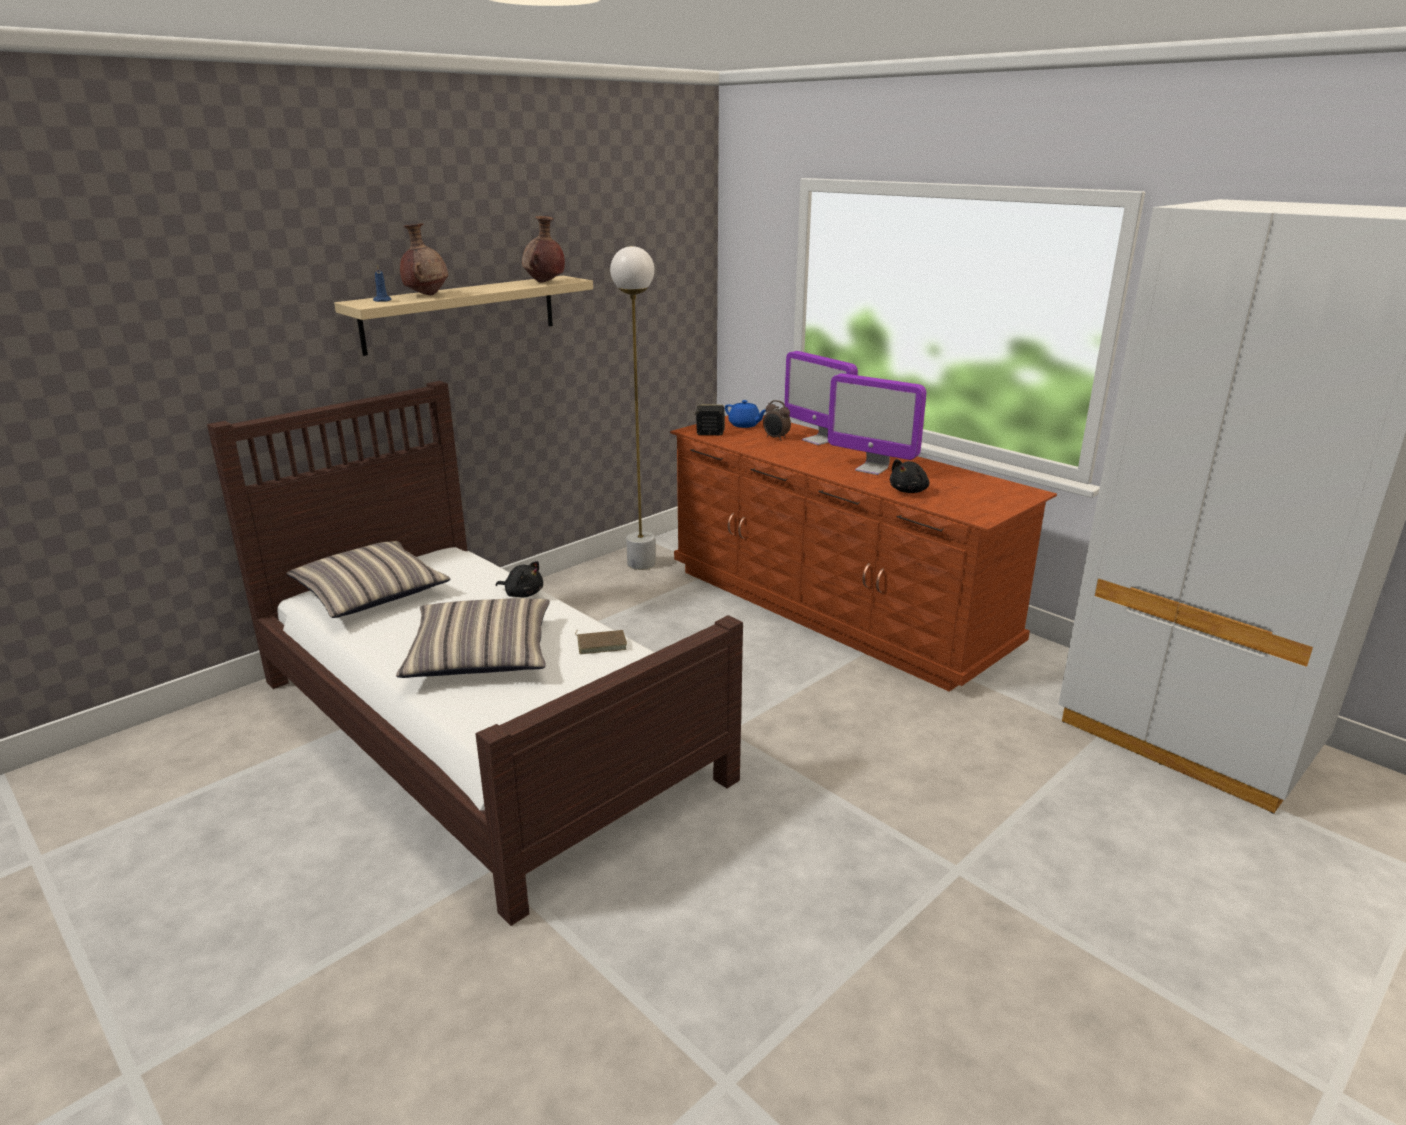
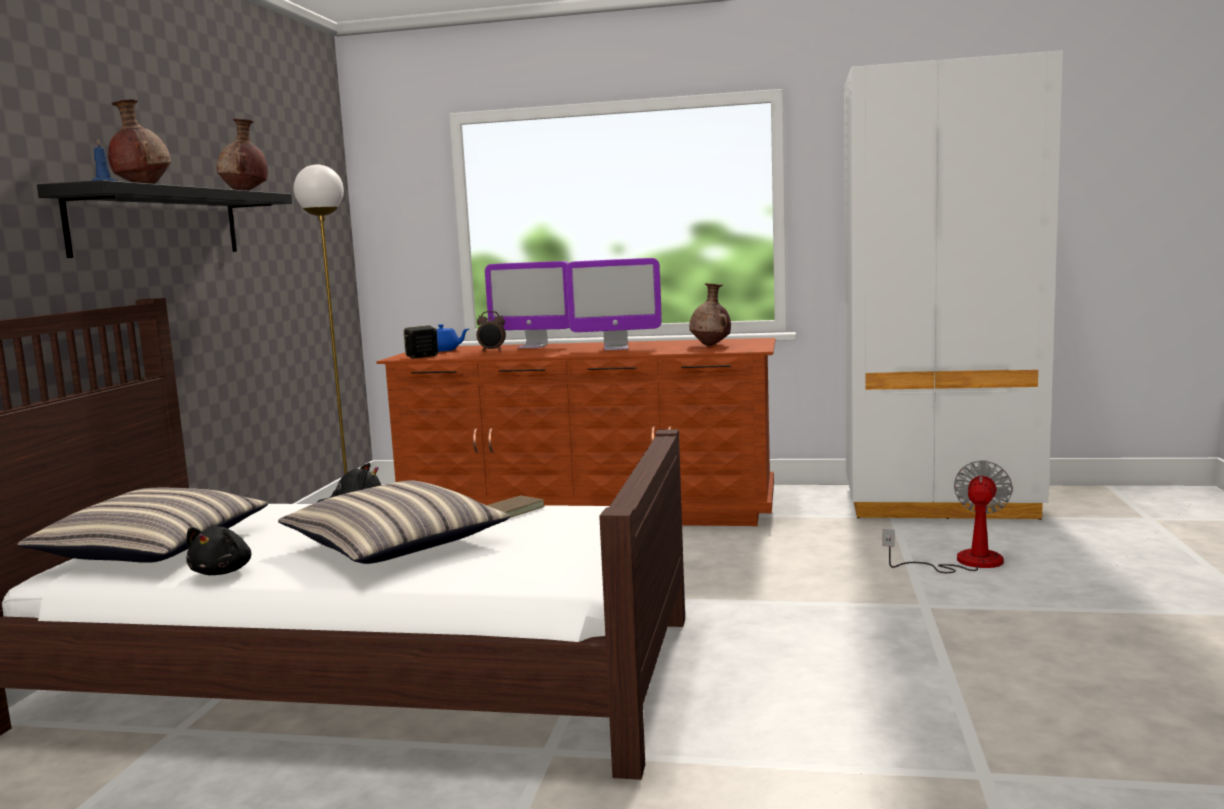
camera: 35 degrees left, 15 degrees down
(461, 313) = (158, 223): beige shelf -> black shelf
(909, 491) = (673, 350): black plush toy -> black plush toy (223, 572)
(960, 492) = (711, 345): none -> brown vase
(1082, 834) = (964, 562): none -> fan

